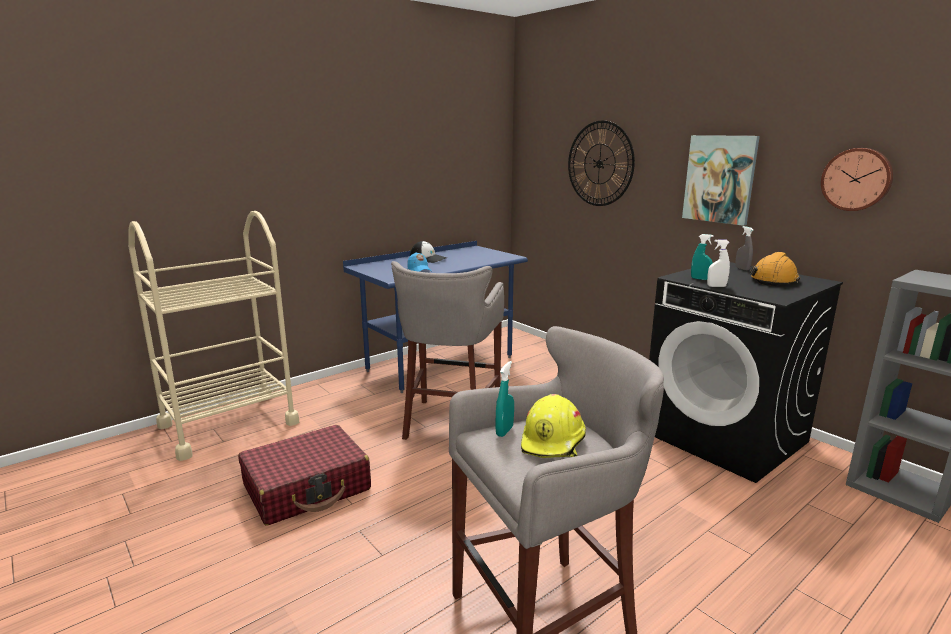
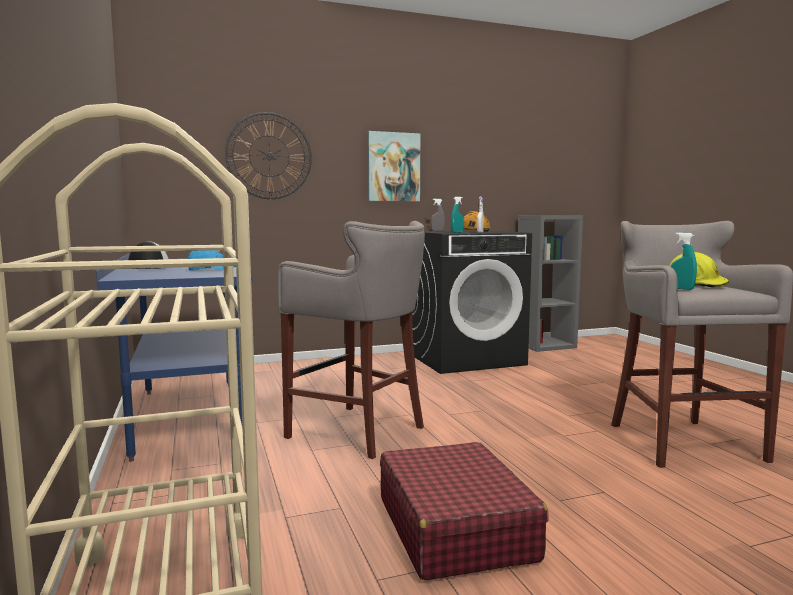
camera: 70 degrees left, 10 degrees down
(857, 179) = (480, 164): wall clock -> none

